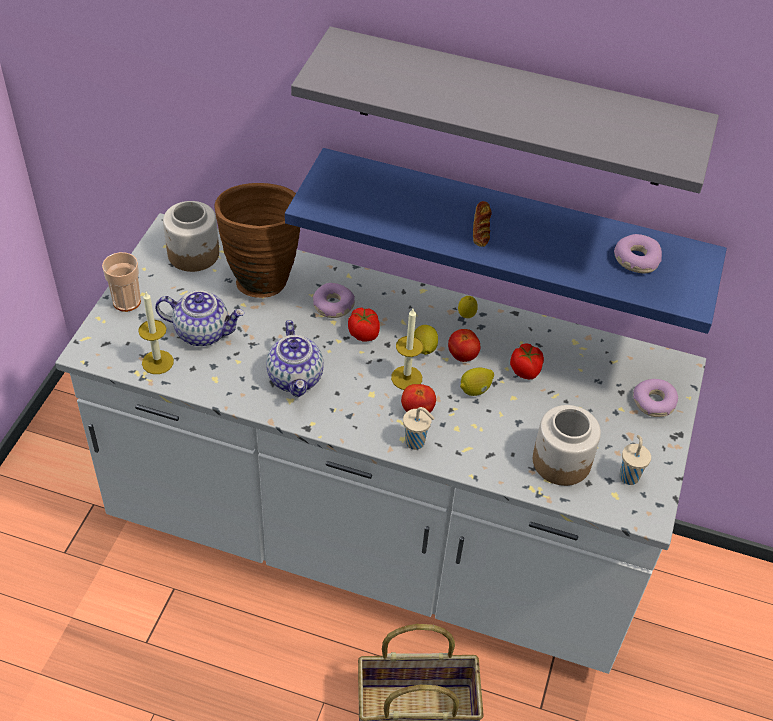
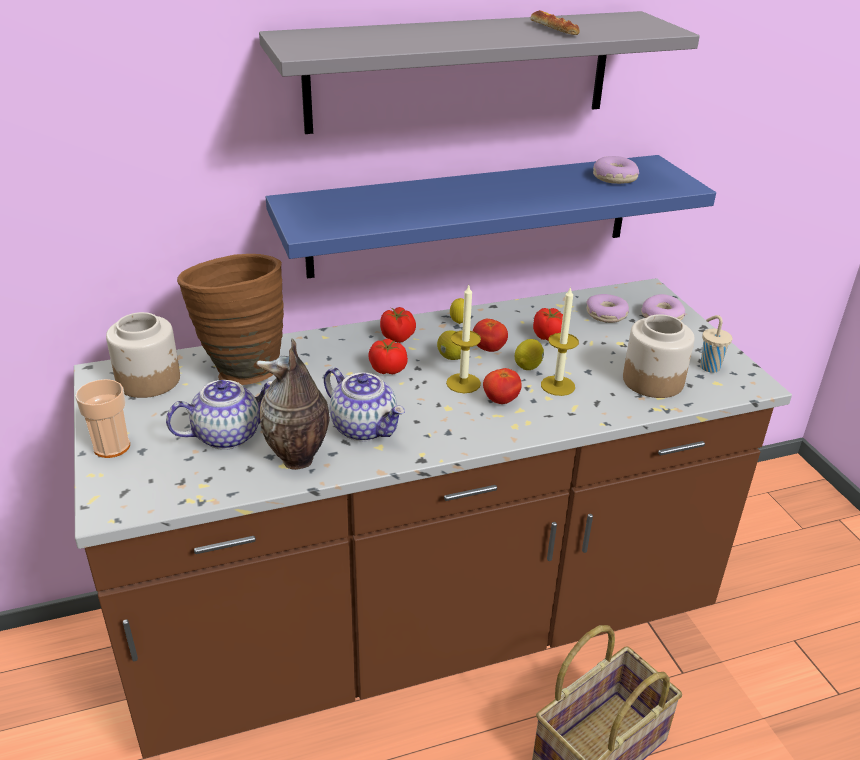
camera: 35 degrees left, 15 degrees down
(157, 362) = (204, 480): candle -> candle (557, 385)
(228, 379) = (298, 459): none -> vase
(333, 306) = (336, 362): donut -> donut (606, 315)
(374, 536) = (423, 623): white counter -> brown counter
(403, 306) = (398, 337): none -> tomato
(416, 442) = (529, 423): beige cup -> none
(481, 227) = (475, 197): bread -> bread (553, 29)

